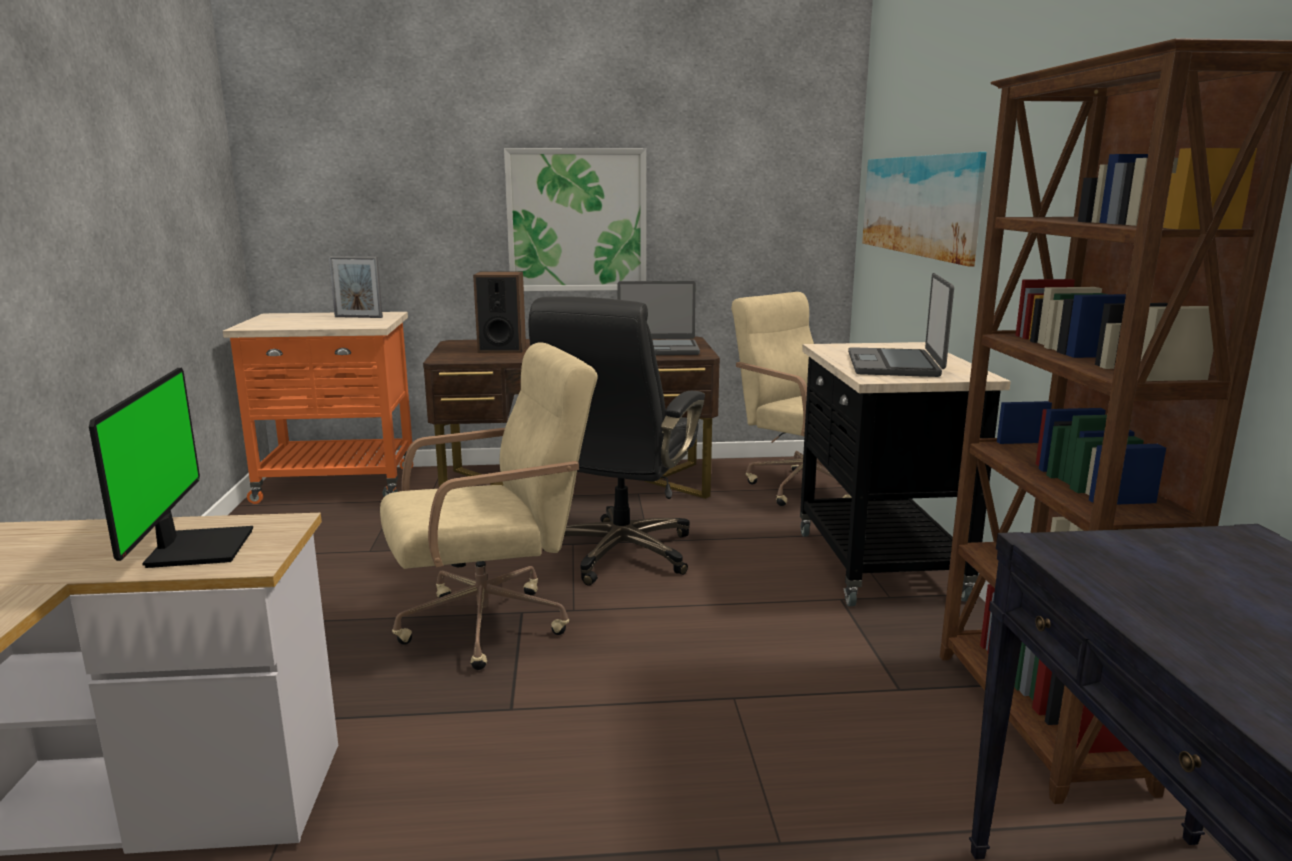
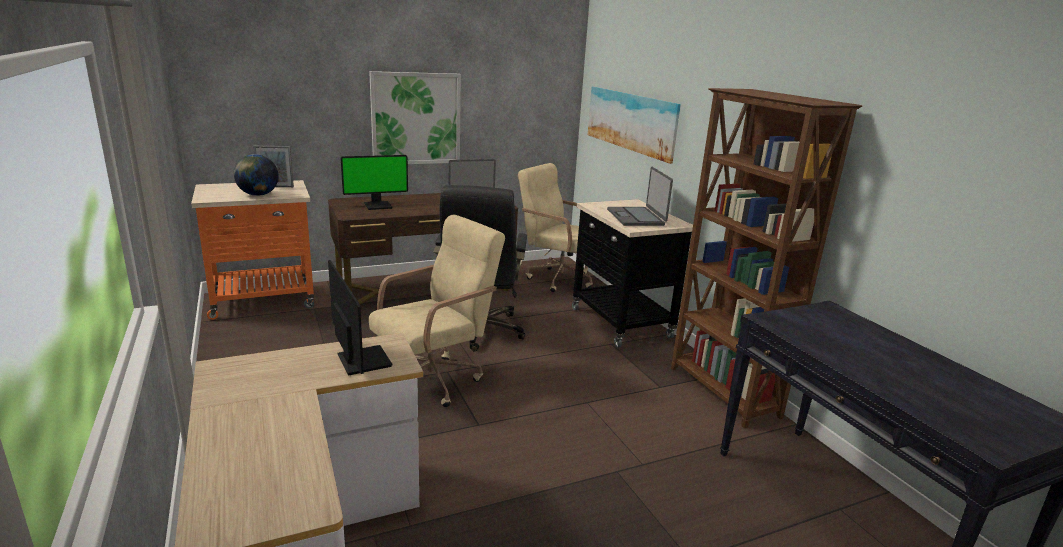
camera: 20 degrees left, 5 degrees up
(321, 324) = (258, 195): none -> globe
(502, 349) = (378, 205): speaker -> monitor

